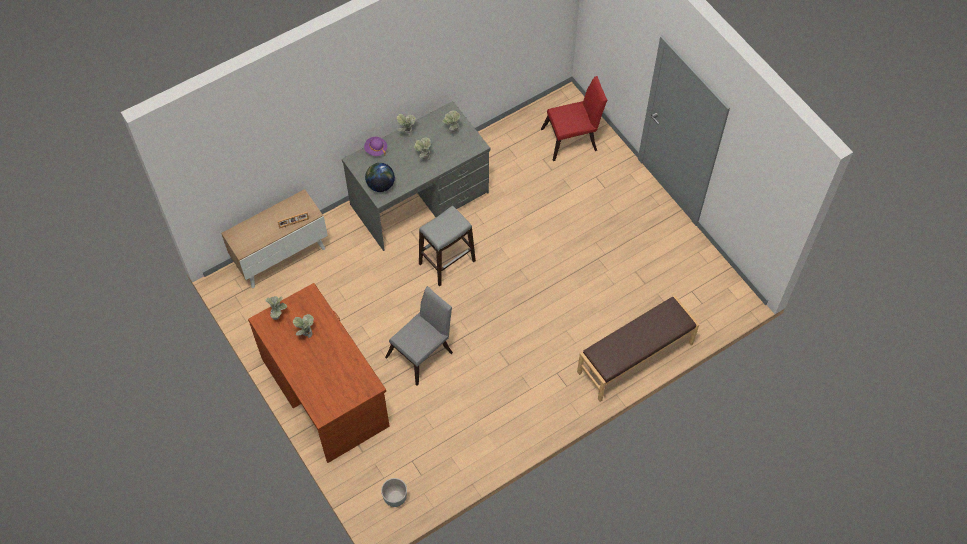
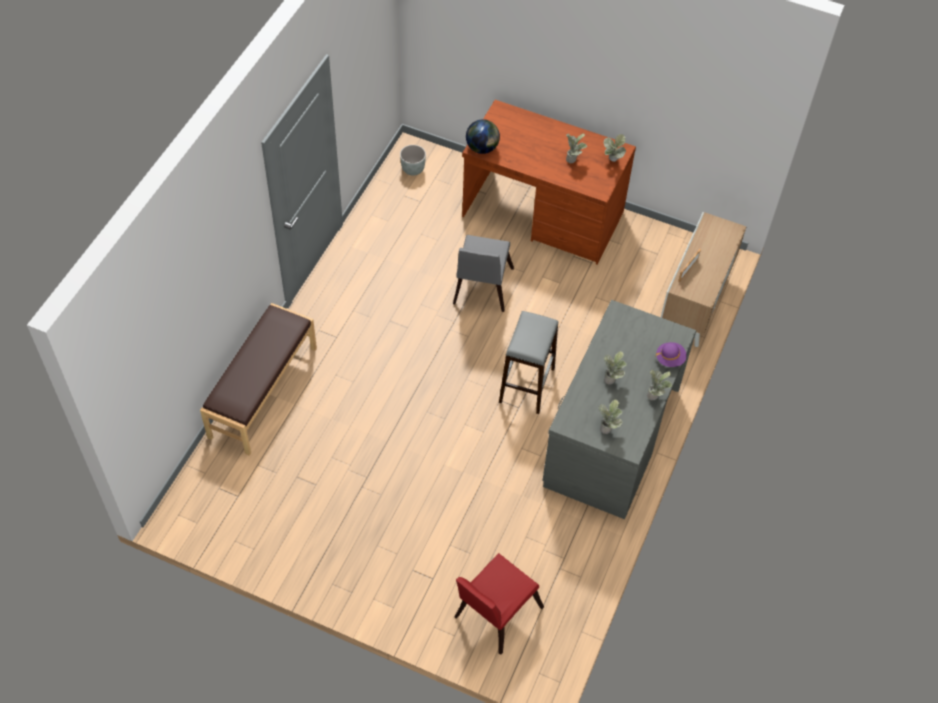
camera: 145 degrees right, 5 degrees down
(380, 185) = (630, 324): globe -> globe (482, 148)

